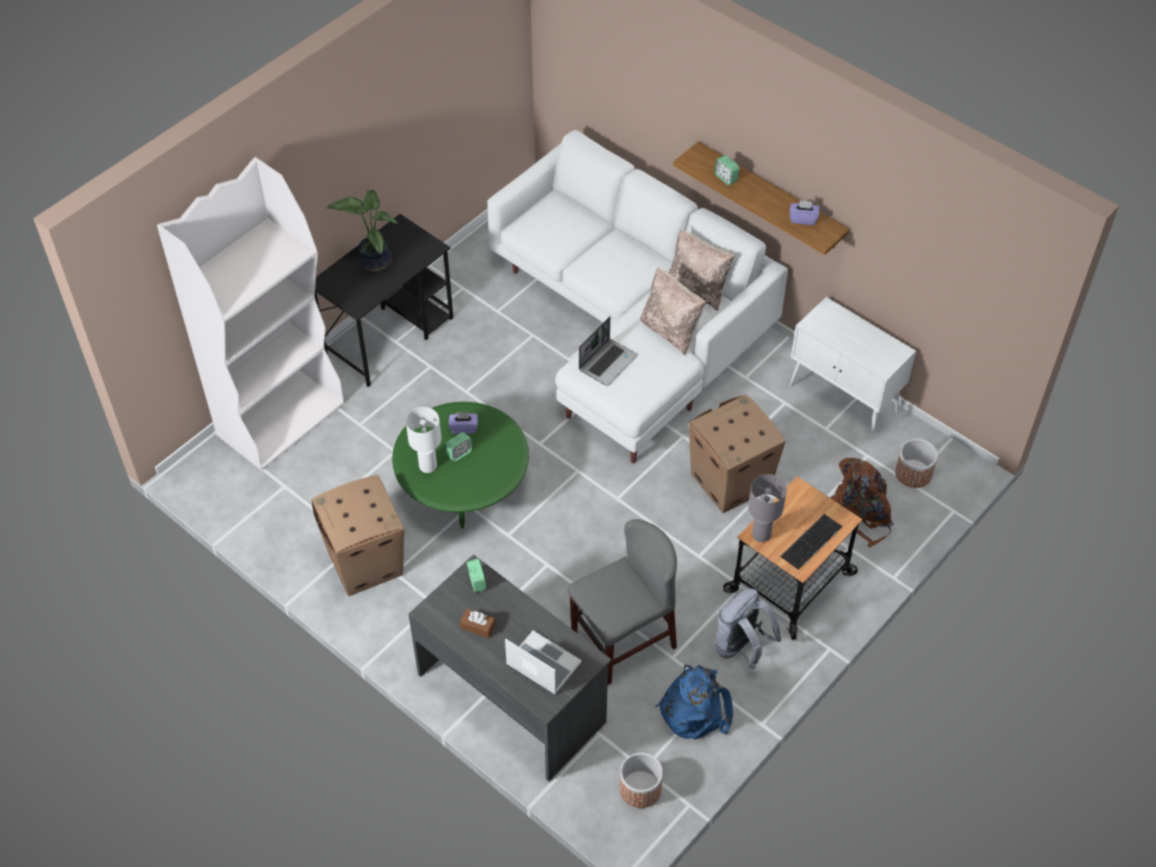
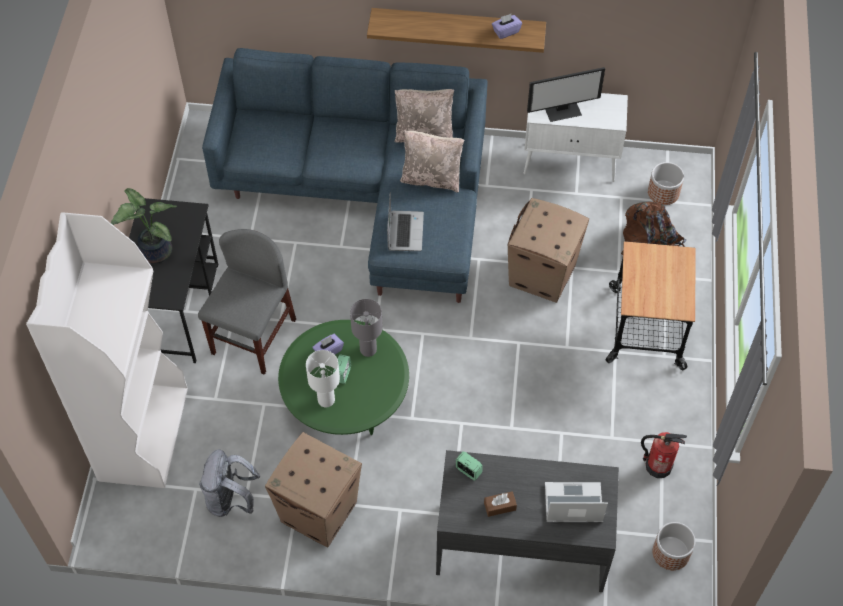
camera: 35 degrees left, 5 degrees up
(623, 640) = (566, 447): grey chair -> grey chair (253, 336)
(630, 325) = (366, 191): white sofa -> blue sofa
(694, 708) = (658, 466): blue backpack -> fire extinguisher
(726, 178) = (419, 27): alarm clock -> none
(741, 648) = (653, 399): grey backpack -> grey backpack (231, 500)
(760, 535) = (636, 302): grey table lamp -> grey table lamp (368, 350)
(811, 543) = (676, 287): keyboard -> none
(839, 332) = (563, 110): none -> monitor

